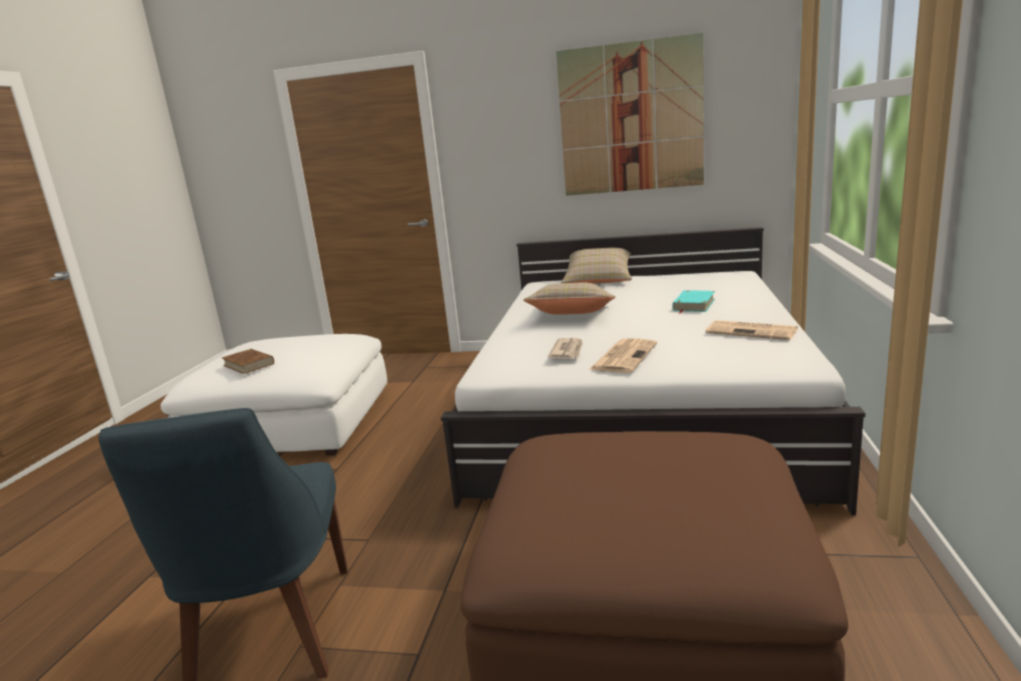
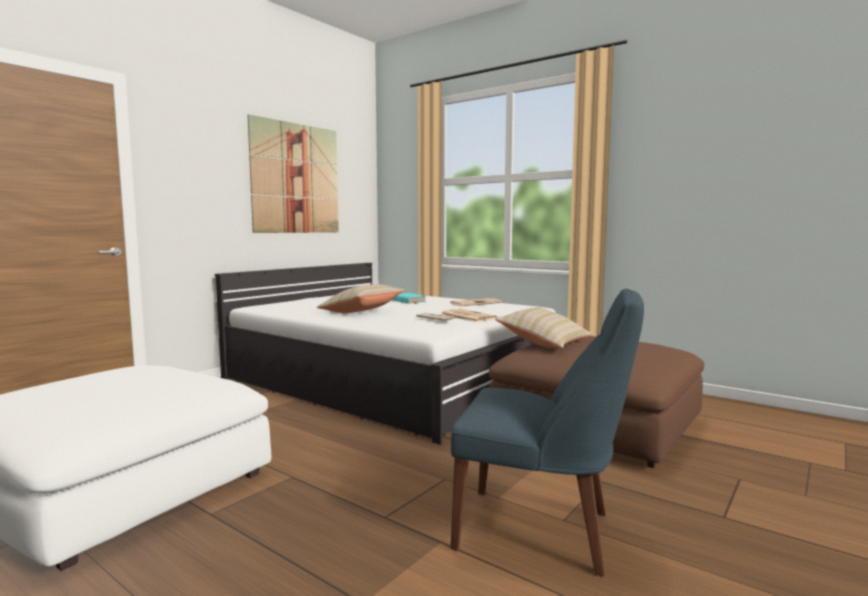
camera: 65 degrees left, 10 degrees down
(249, 364) = (122, 398): brown book -> none
(598, 280) = (294, 301): beige pillow -> beige pillow (544, 343)

